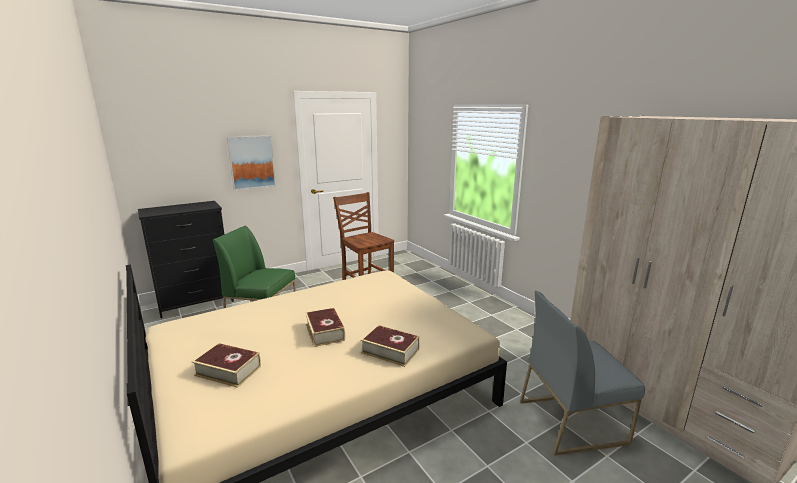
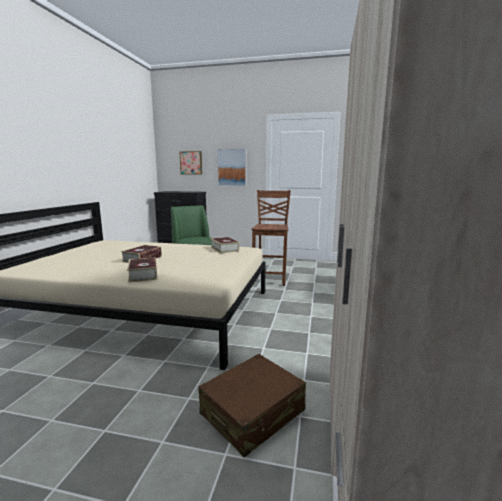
camera: 45 degrees right, 5 degrees down
(182, 159) = (191, 163): none -> picture
(228, 370) = (75, 258): book -> book (224, 249)
(572, 421) = (253, 413): grey chair -> brown suitcase

